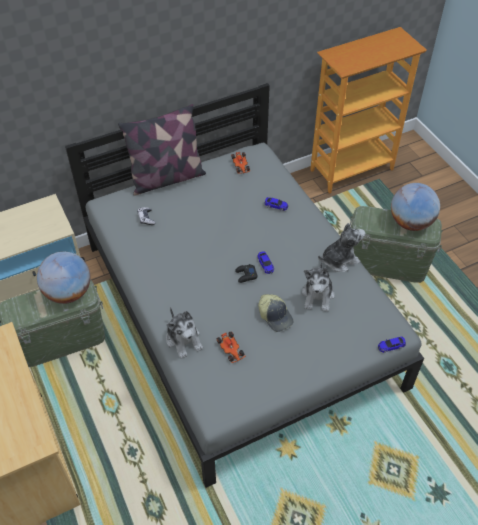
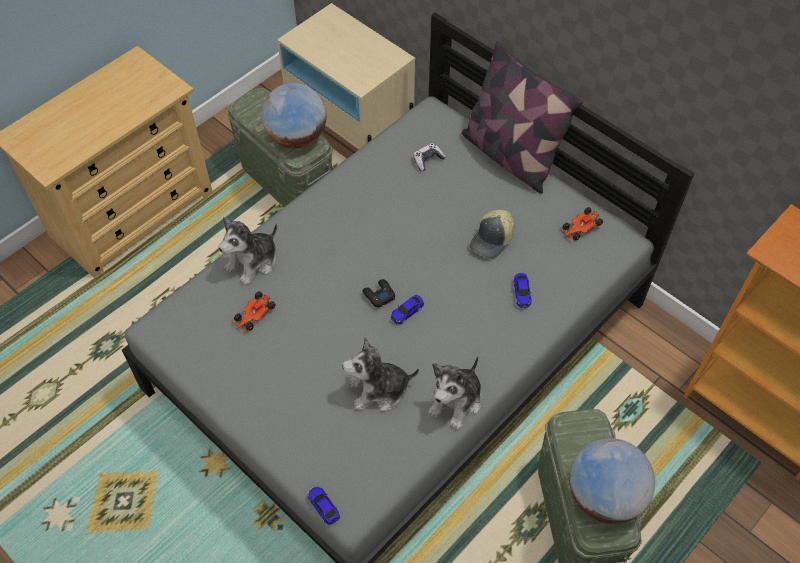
camera: 70 degrees right, 5 degrees up
(275, 316) = (324, 349): cap -> cap (492, 240)
(339, 260) = (456, 401): plush toy -> plush toy turned 75 degrees clockwise

